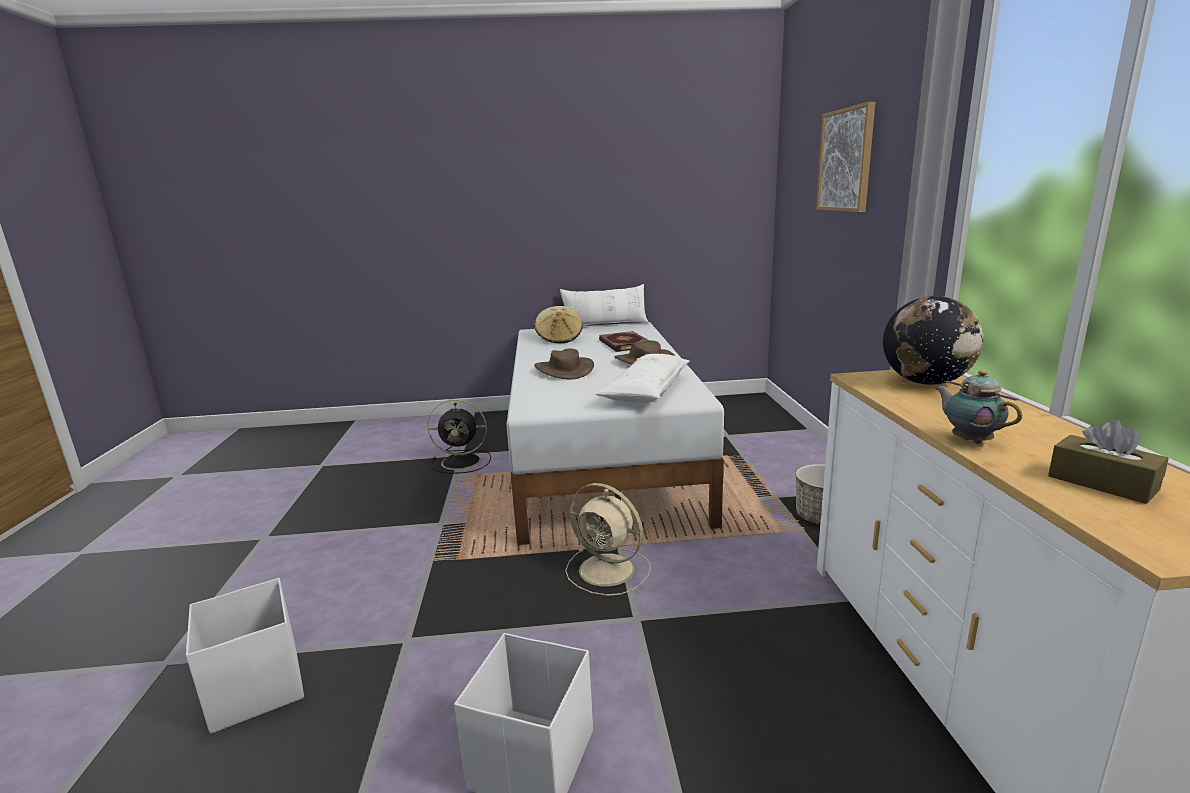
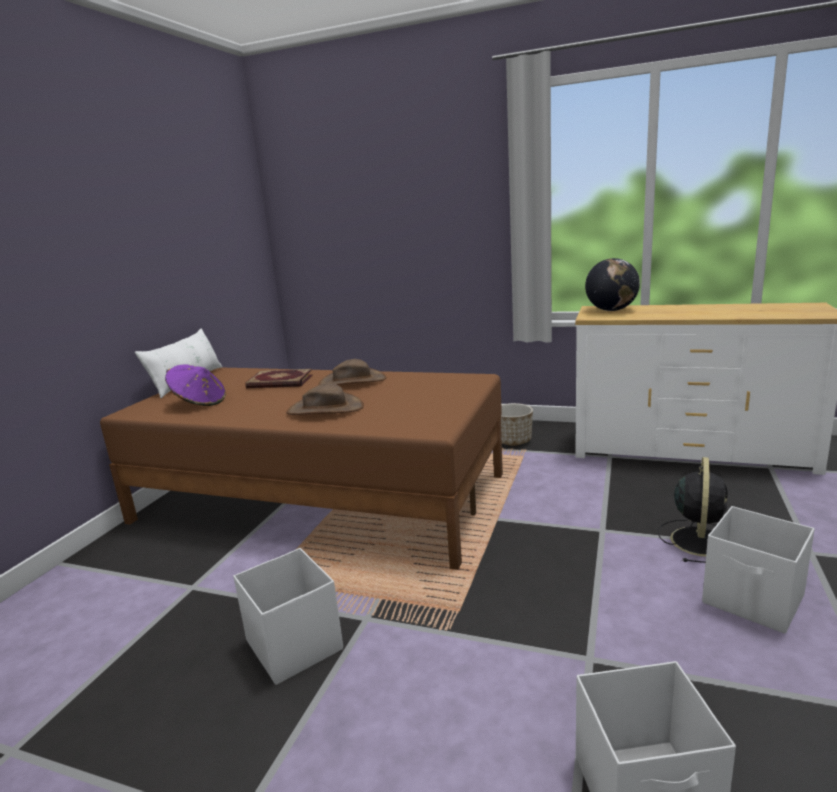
camera: 65 degrees left, 0 degrees up
(408, 506) = (294, 644): none -> white storage box
(463, 461) = (216, 587): black fan -> black fan (699, 540)
(559, 339) = (199, 402): beige hat -> purple hat
(602, 455) = (319, 497): white bed -> brown bed
(609, 570) = (532, 530): beige fan -> none
(646, 391) = (436, 388): white pillow -> none
(846, 160) = (394, 190): picture -> none
(969, 440) = (709, 316): teapot -> none
(1102, 483) = (765, 310): brown tissue box -> none

